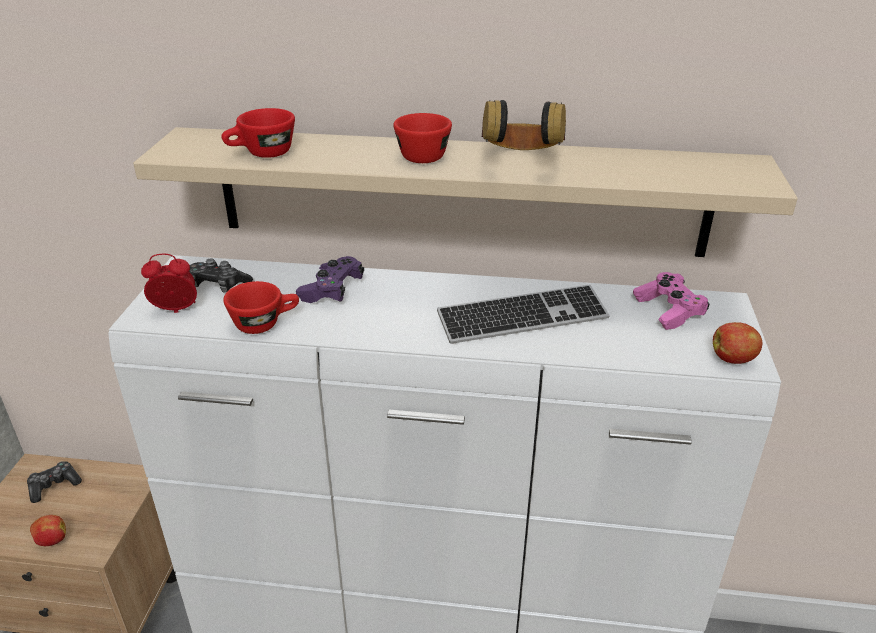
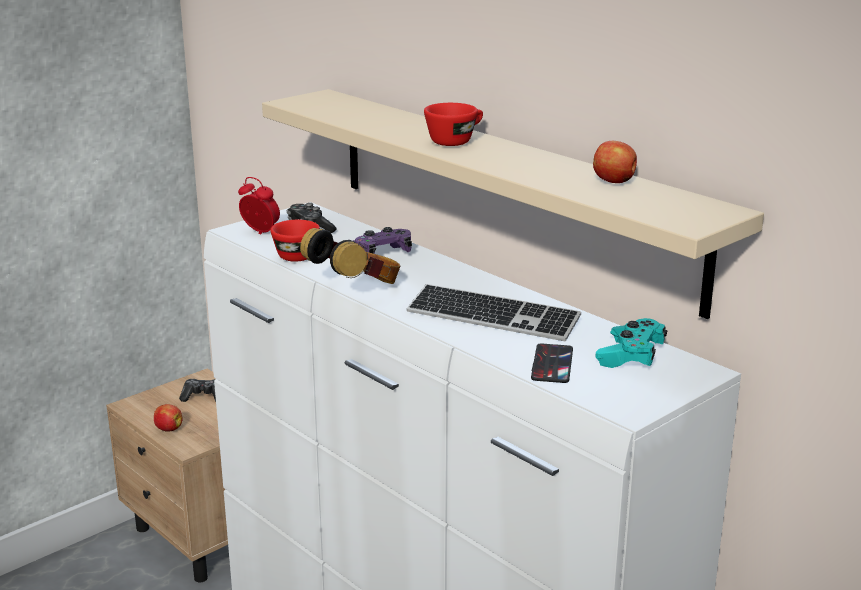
camera: 40 degrees right, 10 degrees down
(262, 154) = (346, 115): red cup -> none
(521, 164) = (515, 163): headphones -> headphones (356, 290)
(635, 345) = (552, 364): none -> phone
(668, 311) = (630, 356): pink game controller -> turquoise game controller
(733, 359) = (621, 403): apple -> apple (614, 182)

